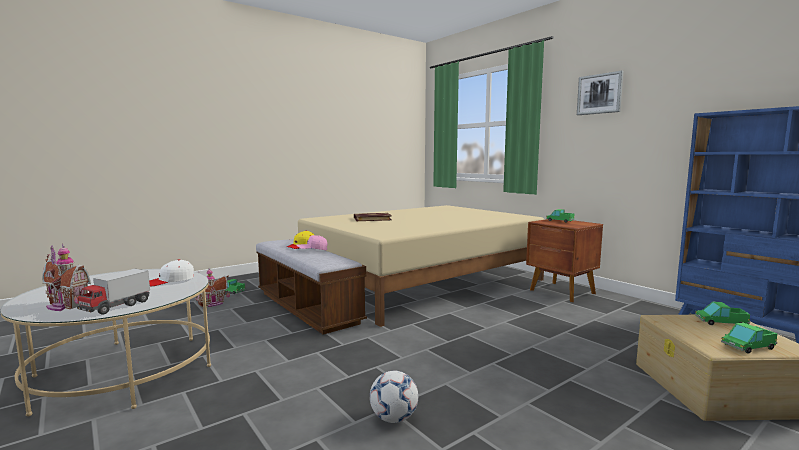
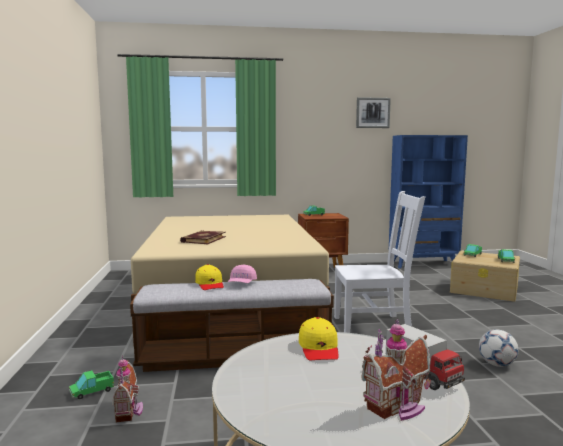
camera: 60 degrees left, 0 degrees up
(171, 280) = (319, 348): white cap -> yellow cap
(432, 339) = (374, 326): none -> white chair
(599, 94) = (319, 112): picture -> picture (372, 113)

